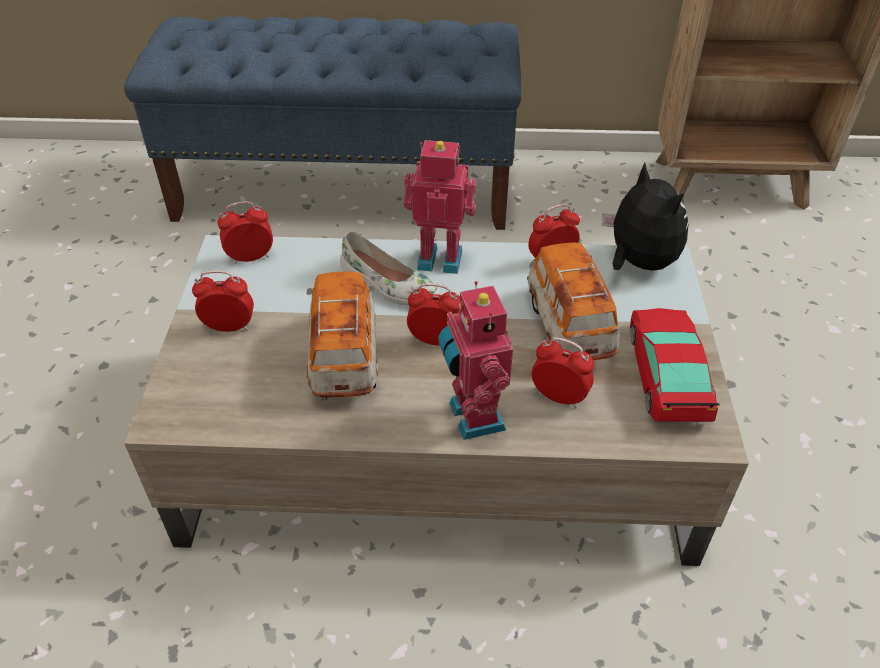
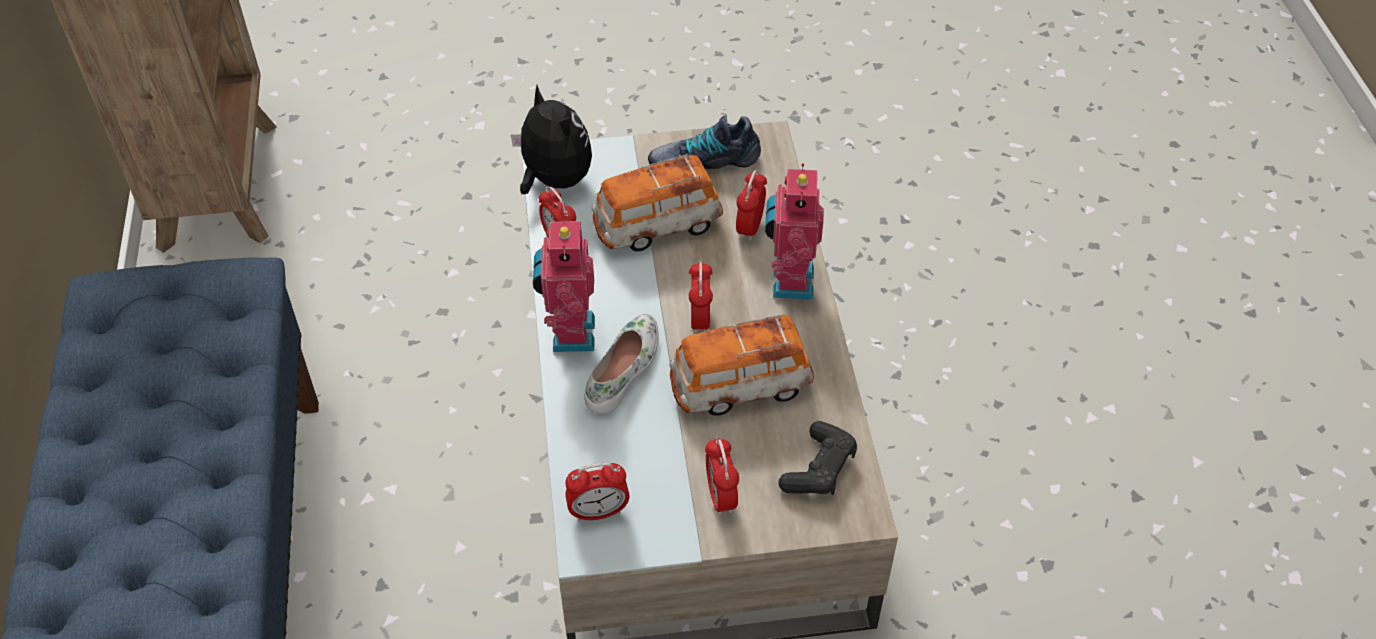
camera: 100 degrees left, 5 degrees up
(226, 398) = (819, 469): none -> black game controller
(250, 258) = (598, 512): alarm clock -> alarm clock turned 75 degrees counterclockwise
(472, 417) = (789, 281): toy robot -> toy robot turned 120 degrees clockwise
(638, 263) = (554, 180): plush toy -> plush toy turned 90 degrees clockwise
(669, 374) = (704, 160): toy car -> shoe

